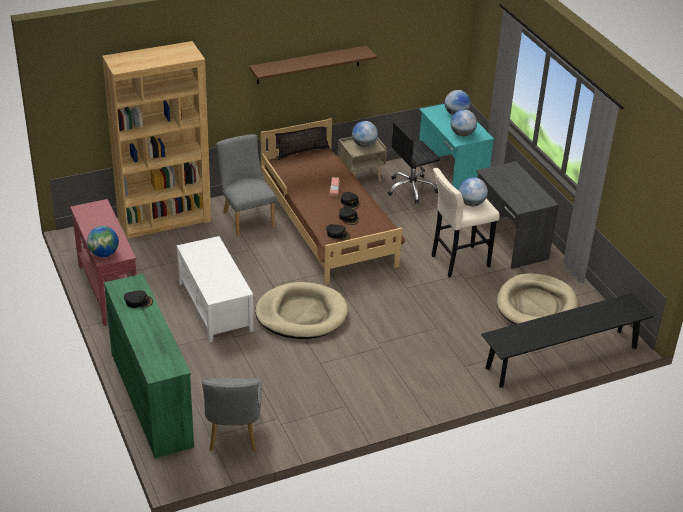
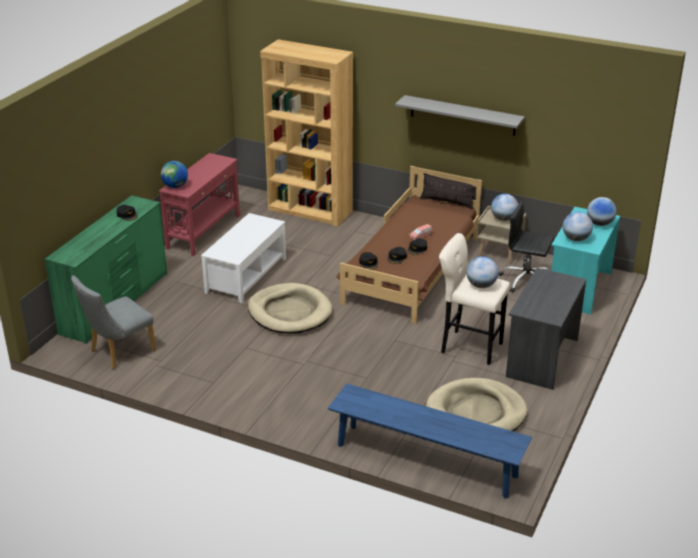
camera: 50 degrees right, 5 degrees down
(246, 218) = (365, 236): grey chair -> none
(308, 65) = (462, 115): brown shelf -> grey shelf
(562, 358) = (426, 460): black bench -> blue bench

